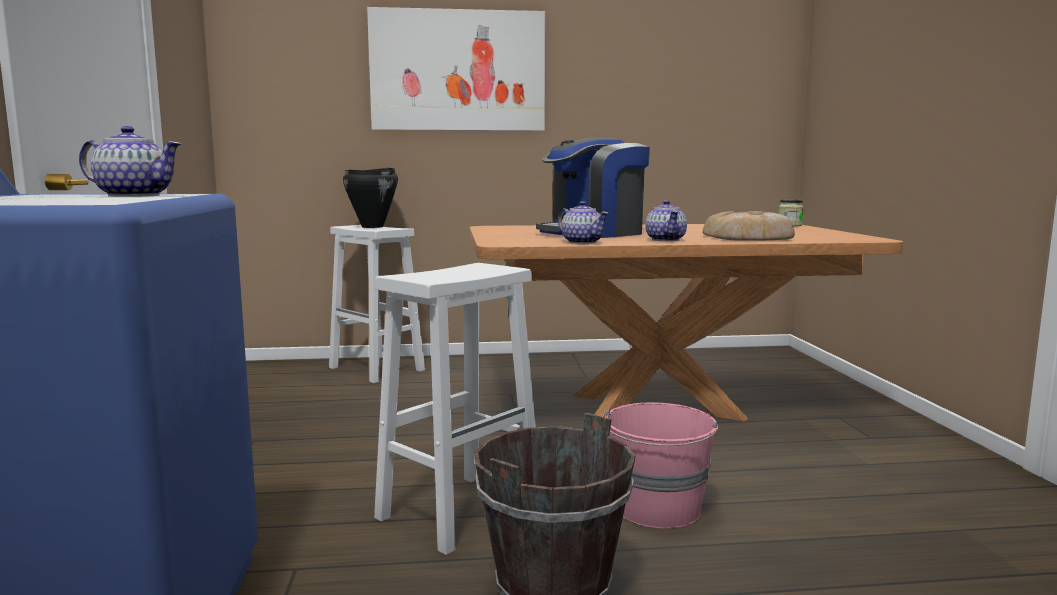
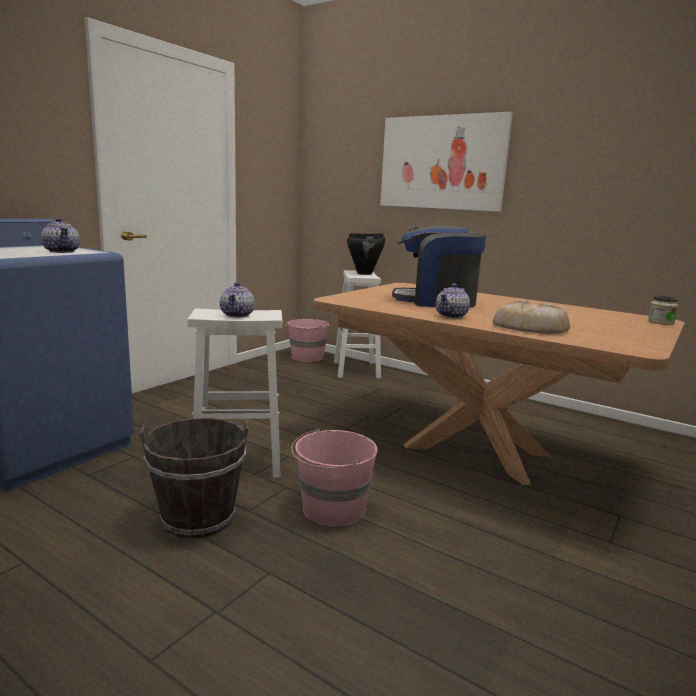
camera: 40 degrees right, 5 degrees up
(279, 371) = (307, 357): none -> pink bucket
(582, 242) = (384, 307): teapot -> teapot (237, 315)

